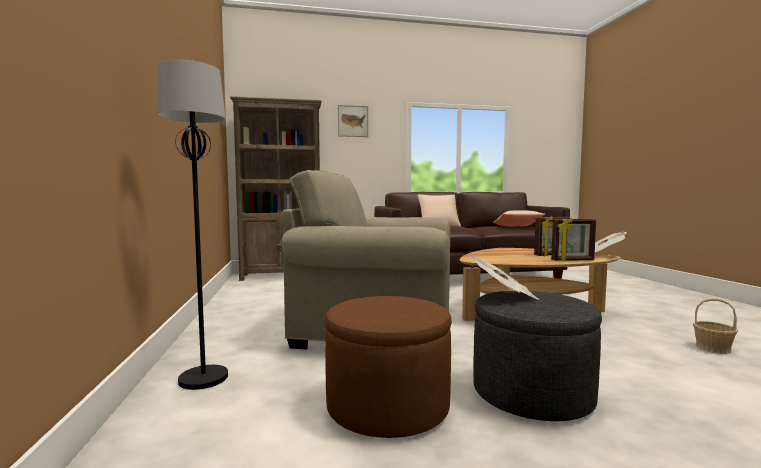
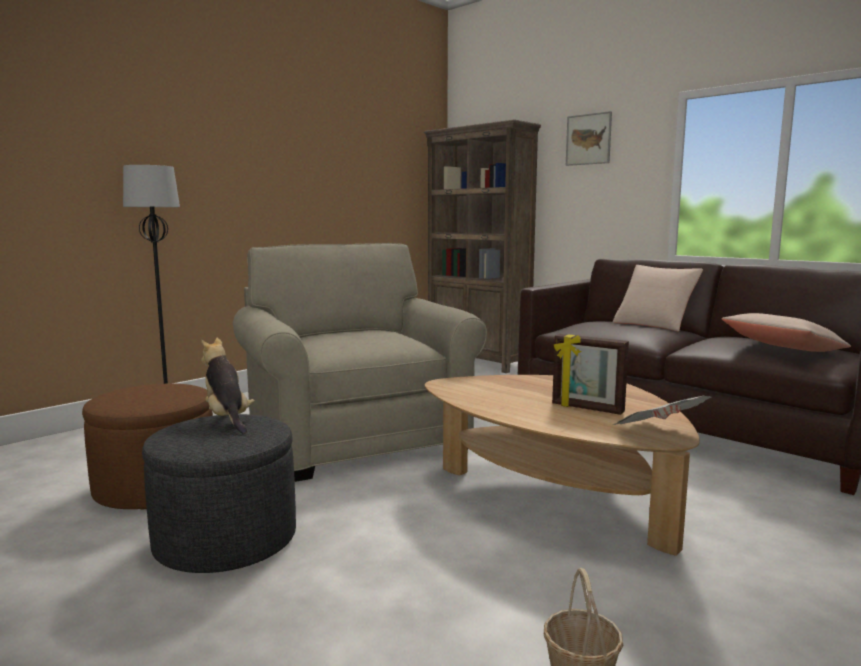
camera: 55 degrees right, 5 degrees up
(504, 296) = (227, 418): newspaper -> plush toy
(573, 260) = (549, 423): picture frame -> none

